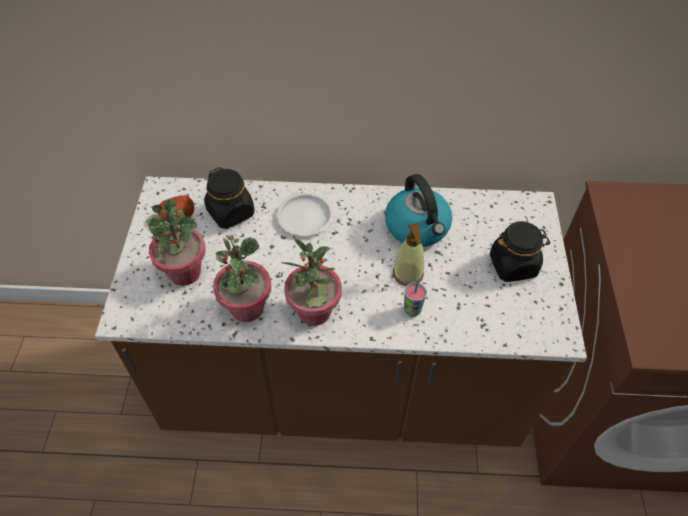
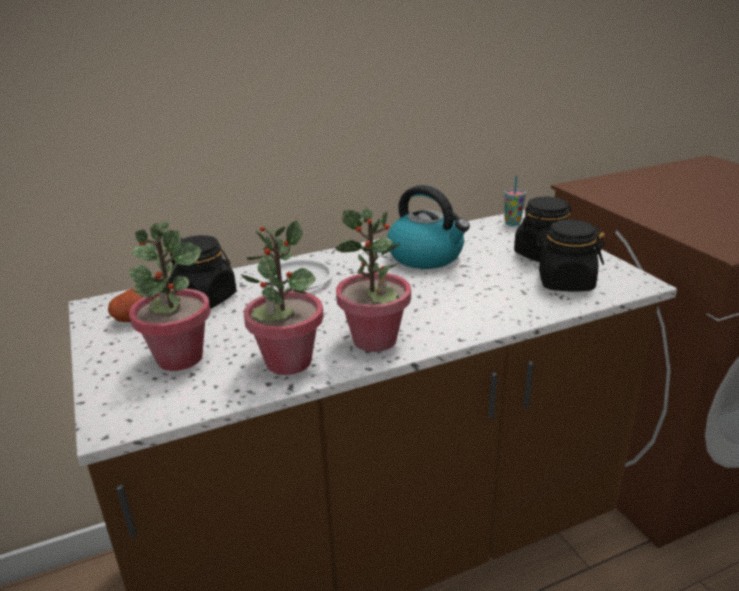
camera: 25 degrees left, 25 degrees down
(408, 274) = (450, 286): soap dispenser -> none
(412, 310) = (481, 308): cup -> cup (512, 223)
(500, 310) = (565, 282): none -> black jar

